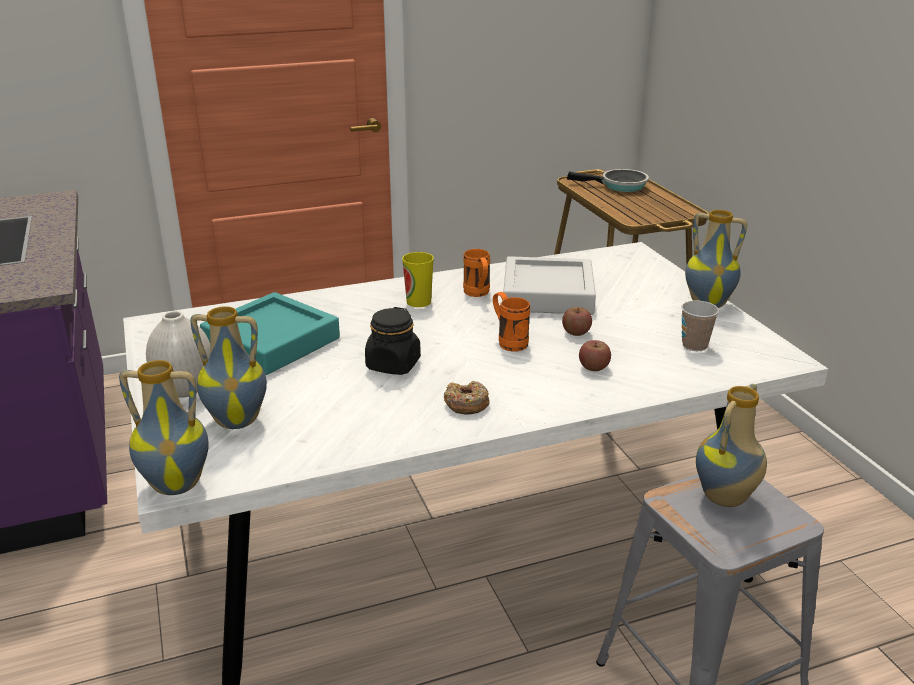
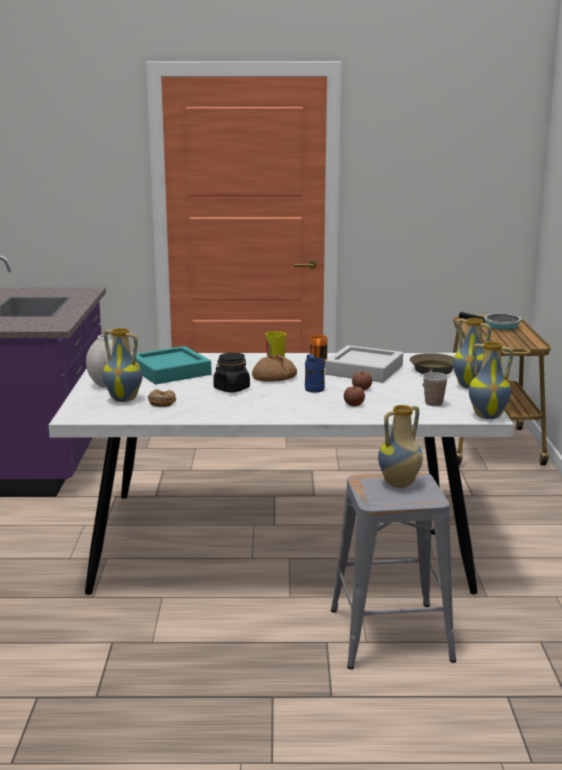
camera: 20 degrees right, 10 degrees down
(177, 483) = (75, 417): vase -> vase (488, 416)
(437, 329) = (274, 377): none -> bread
(466, 404) = (257, 409): donut -> donut (162, 403)
(508, 341) = (313, 387): orange mug -> blue mug
(637, 283) = (433, 371): none -> brown frying pan

